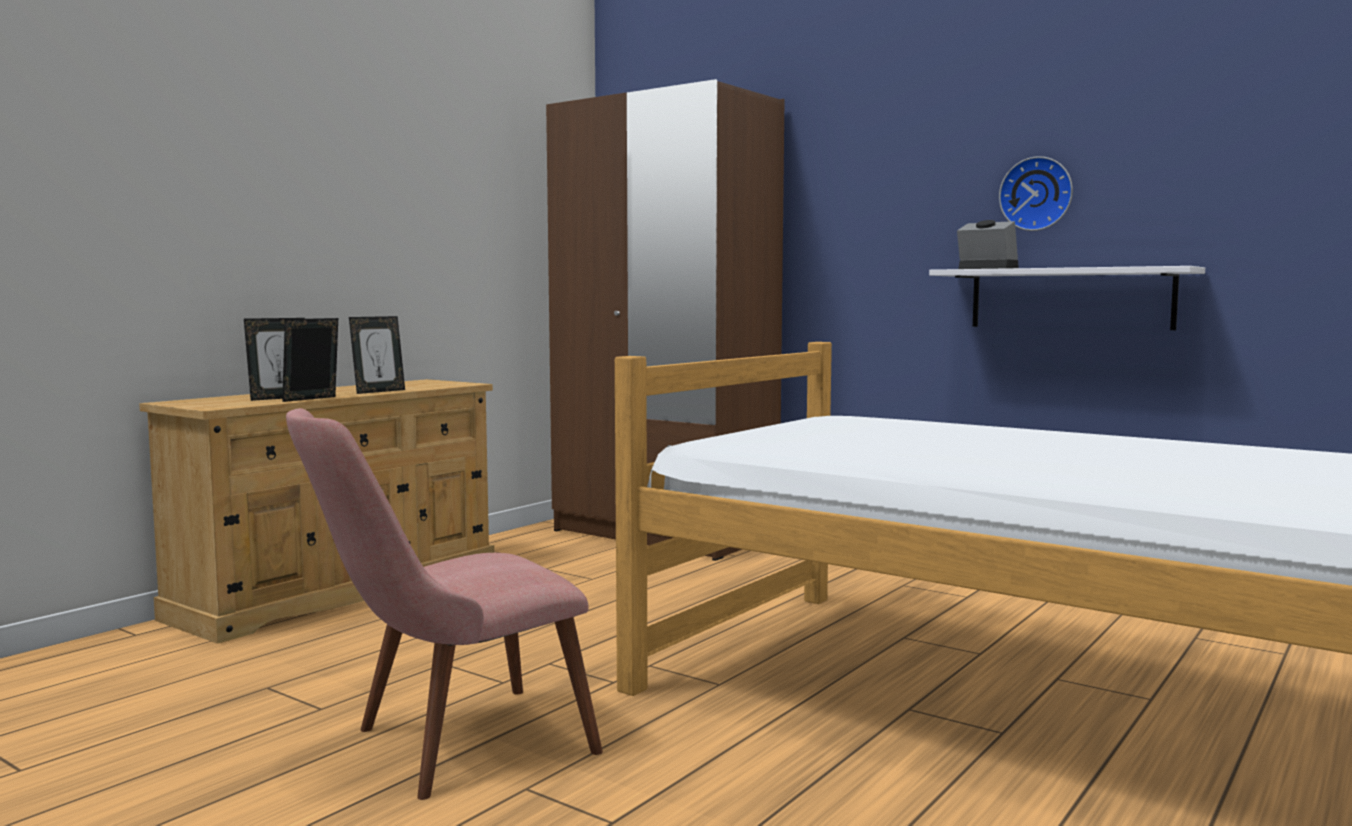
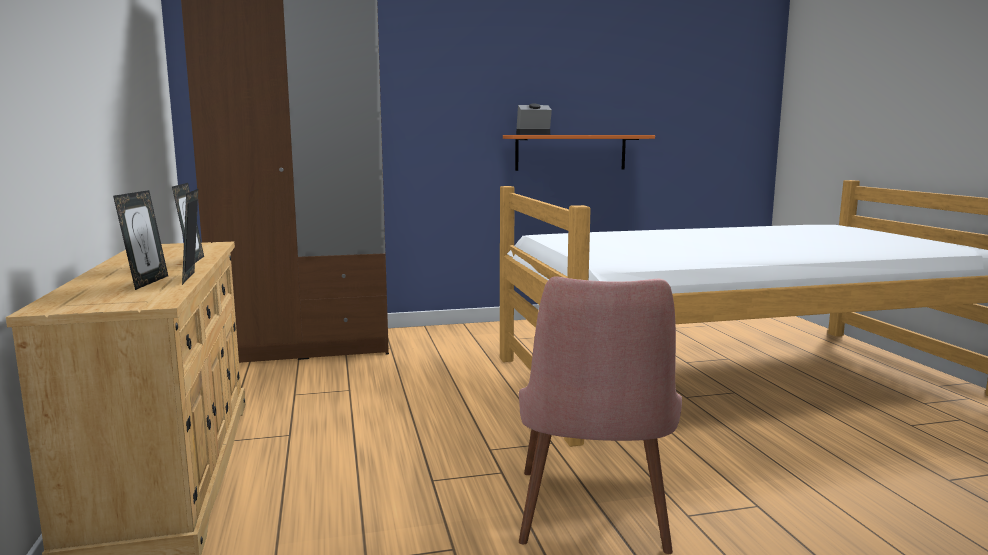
camera: 50 degrees left, 5 degrees up
(1037, 194) = (551, 88): wall clock -> none
(1070, 298) = (571, 152): white shelf -> orange shelf

